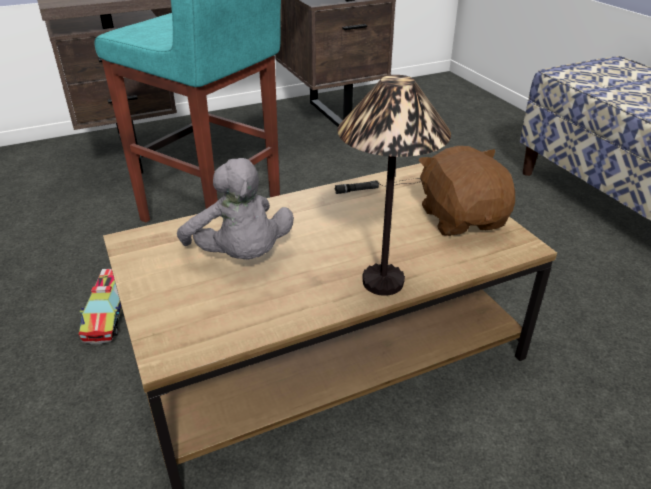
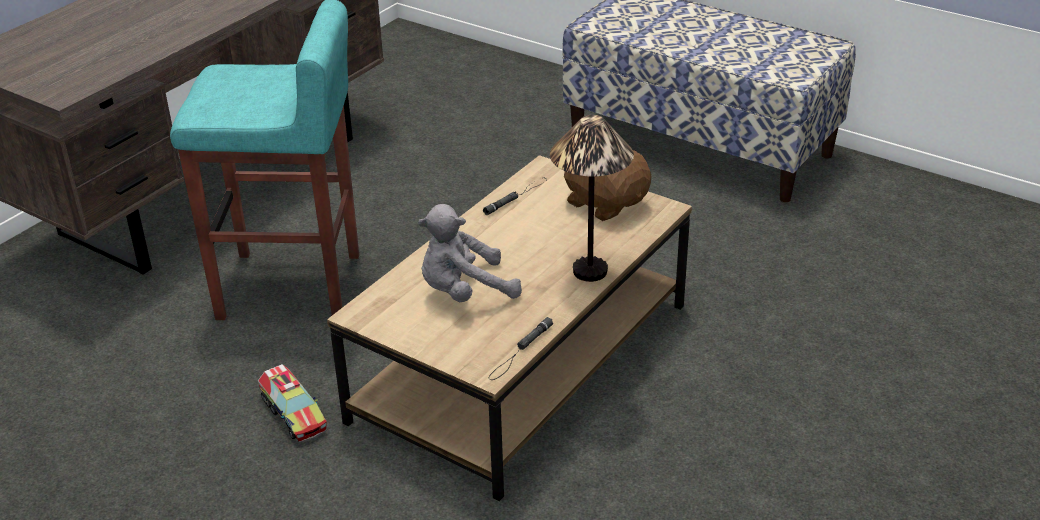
camera: 30 degrees left, 0 degrees up
(222, 343) = (520, 352): none -> black flashlight
(240, 256) = (464, 292): grey plush toy -> grey plush toy turned 135 degrees clockwise

